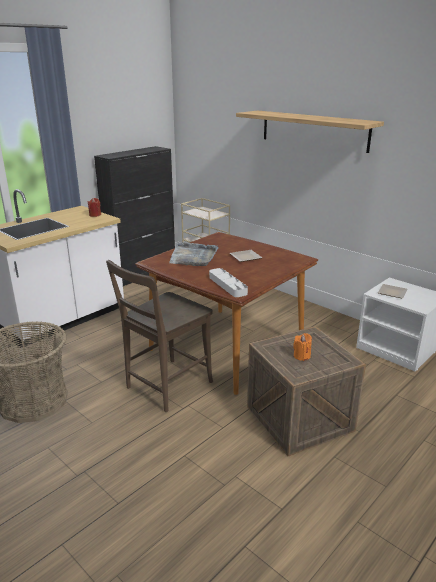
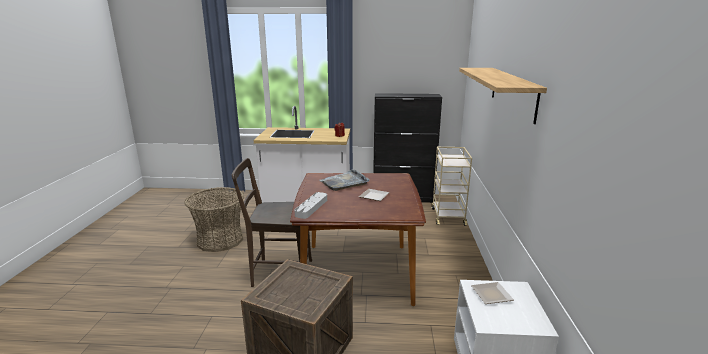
camera: 50 degrees right, 5 degrees down
(301, 356) = (294, 288): orange candle -> none

